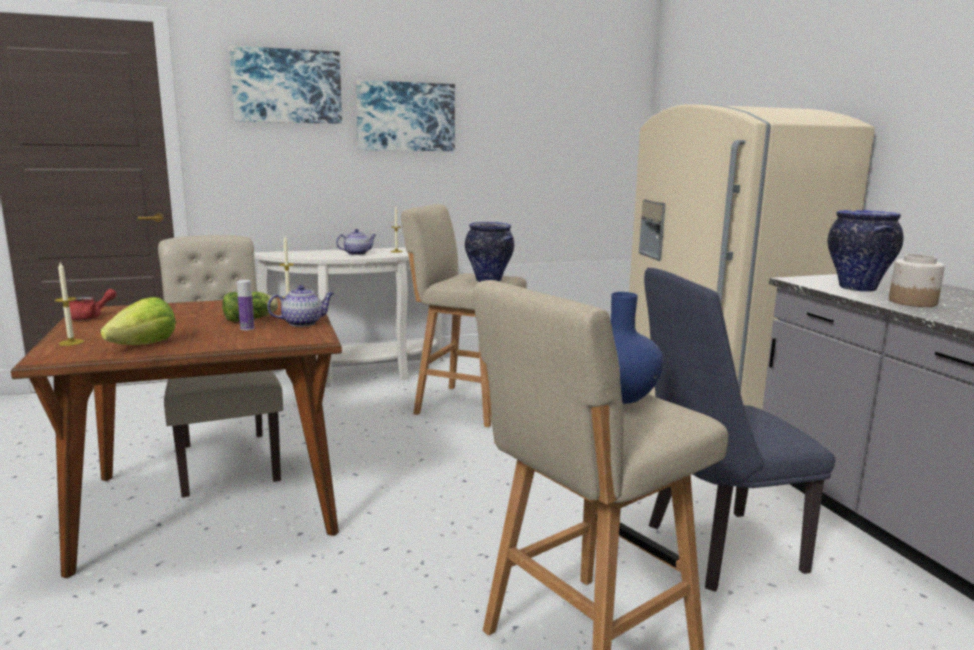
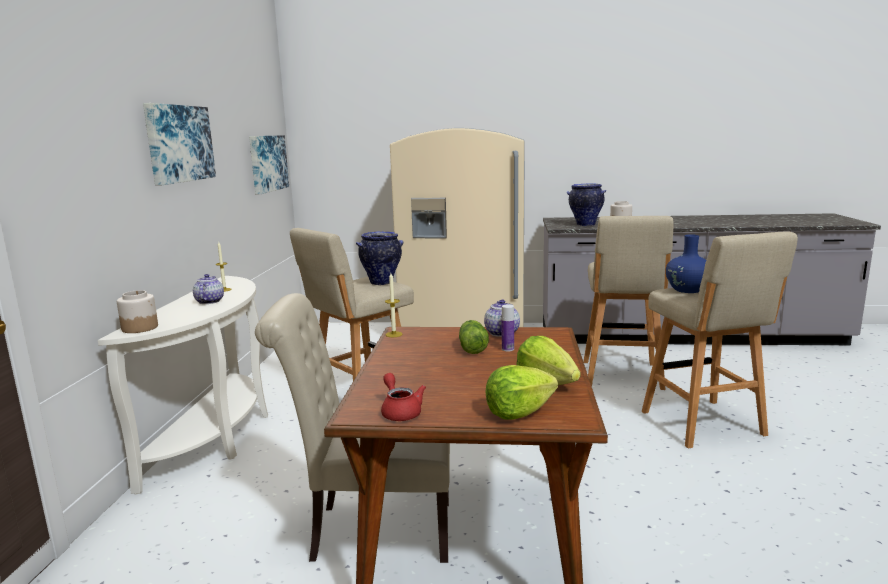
camera: 65 degrees left, 0 degrees up
(71, 342) = (519, 412): candle -> lettuce
(279, 253) = (140, 328): none -> jar
(287, 86) = (91, 111): picture -> picture (267, 163)
(712, 550) = (622, 376): blue chair -> beige stool

